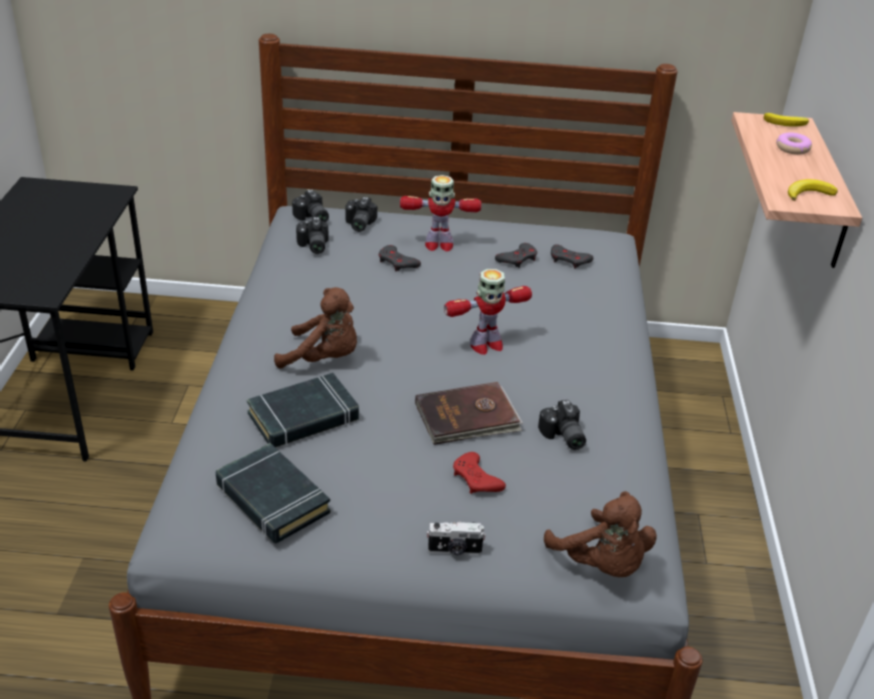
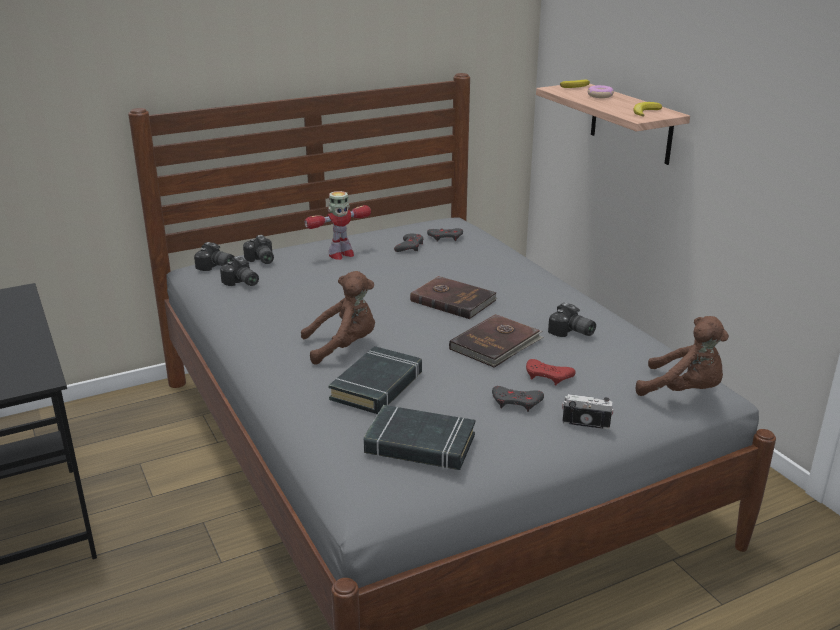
camera: 30 degrees left, 10 degrees down
(397, 262) = (324, 273): grey game controller -> grey game controller (516, 402)
(455, 550) = (586, 422): camera -> camera turned 135 degrees counterclockwise
(485, 345) = (453, 300): toy robot -> brown book

